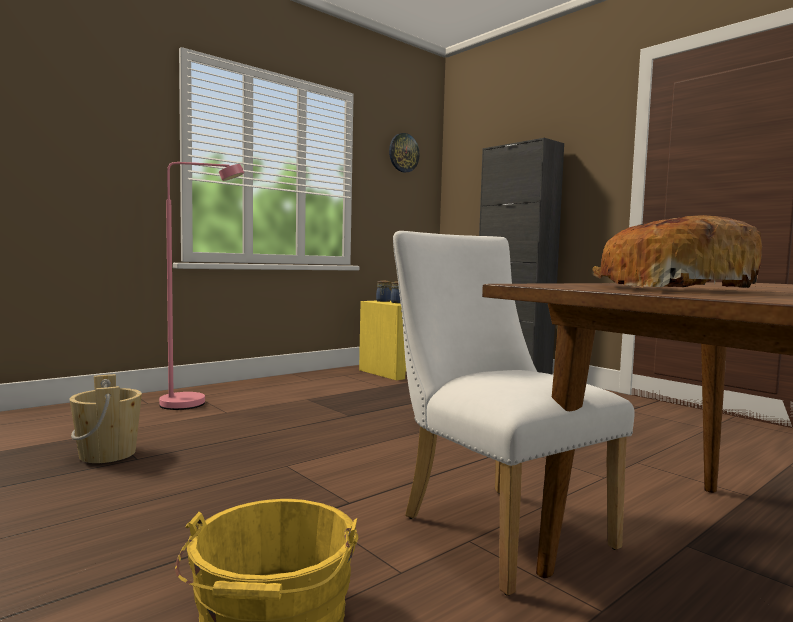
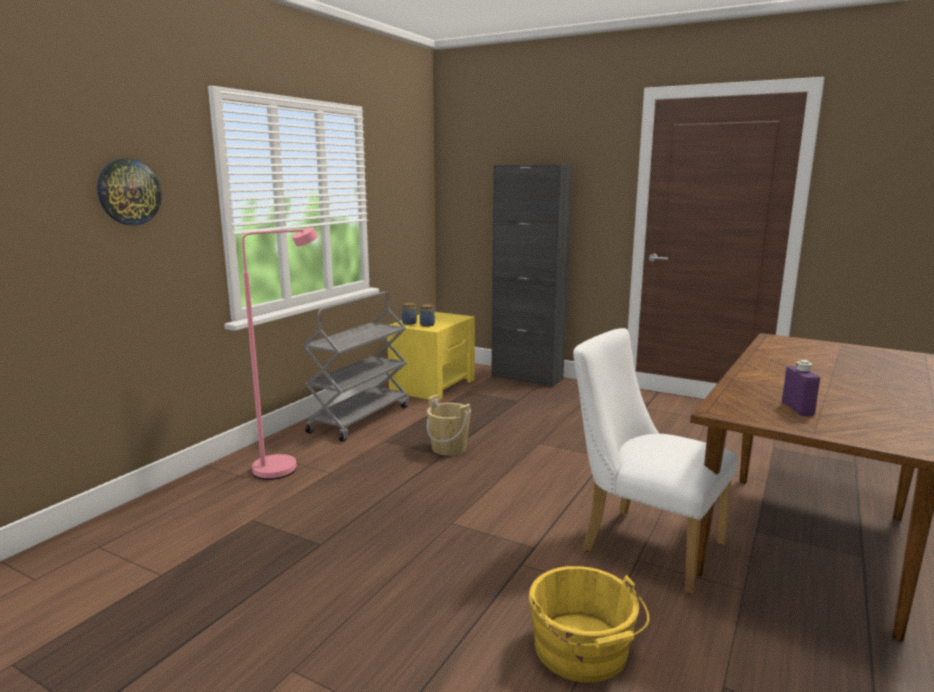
camera: 20 degrees left, 10 degrees up
(107, 454) = (287, 545): beige bucket -> beige bucket (449, 448)
(307, 382) = (360, 418): none -> grey cart
(403, 153) = (404, 161): wall clock -> wall clock (129, 192)
(670, 289) = (797, 409): bread -> purple bottle

